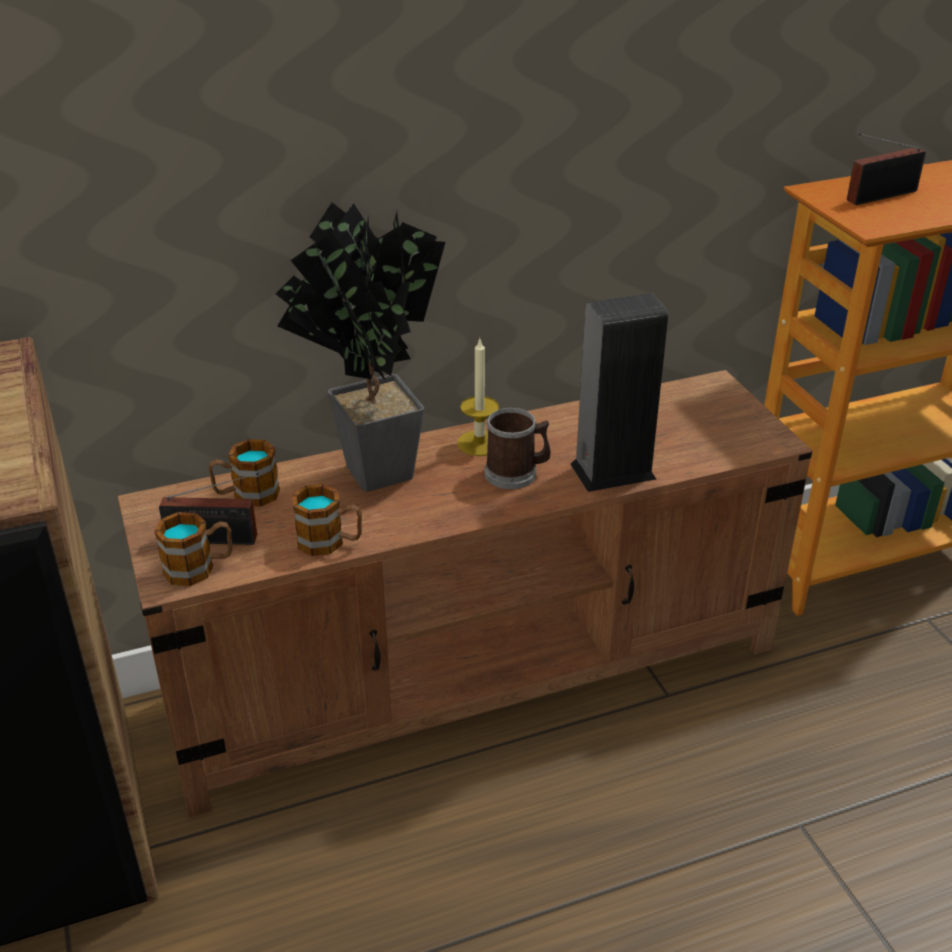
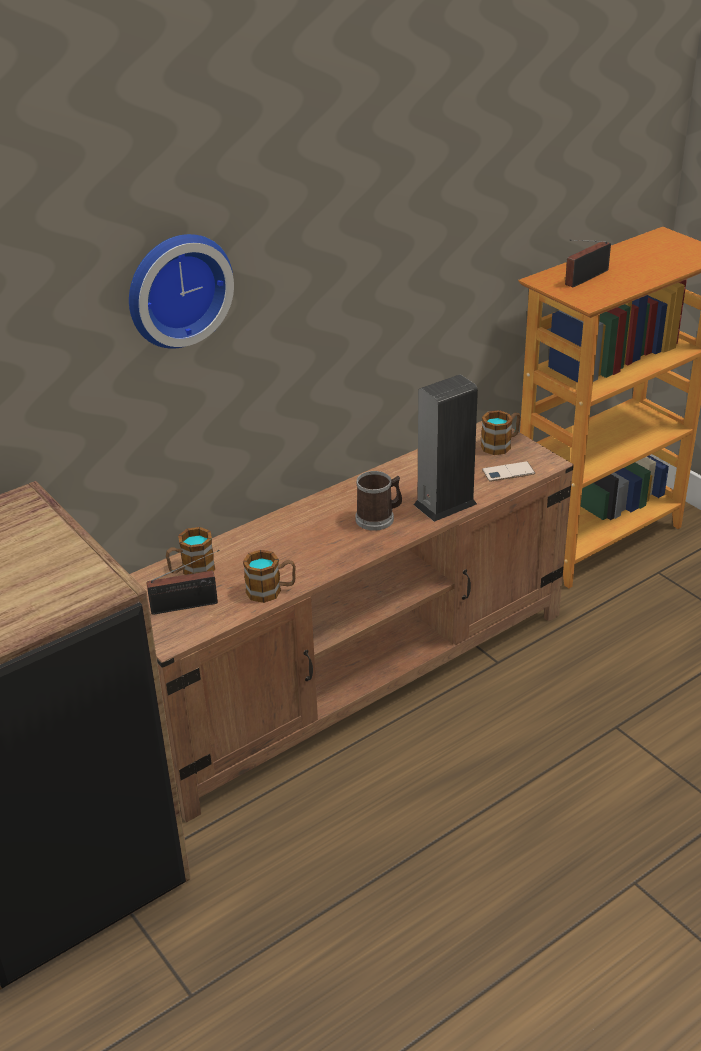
camera: 15 degrees left, 0 degrees up
(199, 568) = (187, 627): mug -> mug (501, 445)
(250, 105) = (176, 288): none -> wall clock
(367, 471) = (271, 537): potted plant -> none
(479, 443) = (342, 501): candle -> none
(717, 445) = (508, 472): none -> phone

